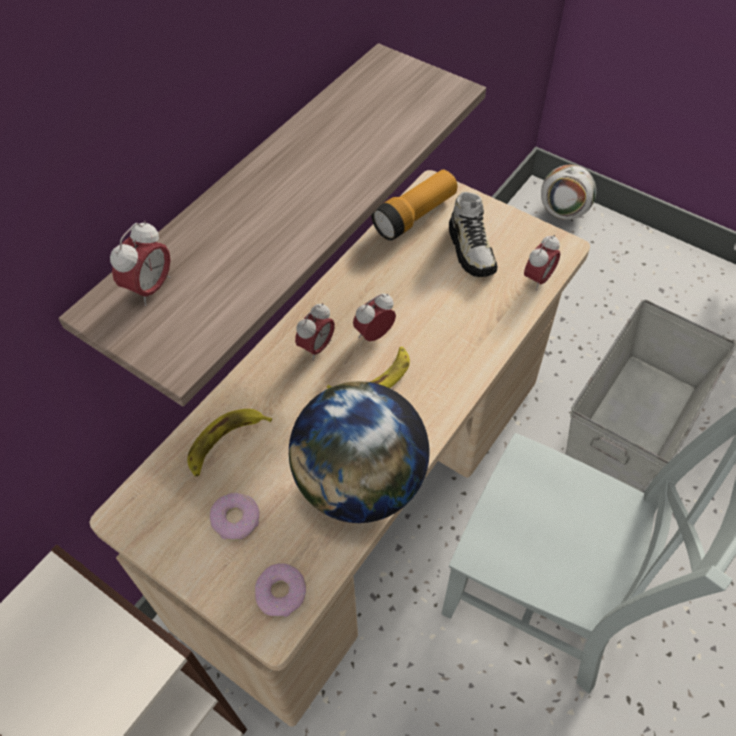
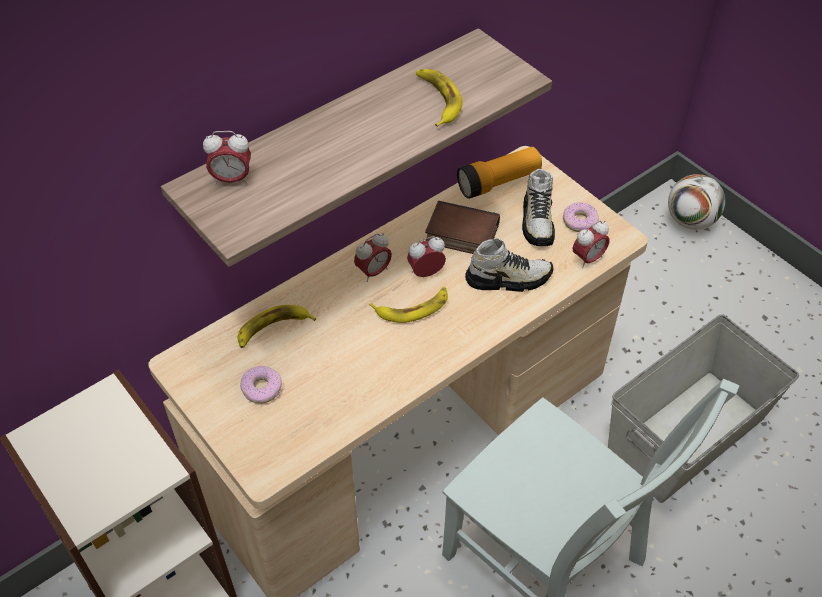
camera: 15 degrees right, 5 degrees down
(150, 288) = (232, 179): alarm clock -> alarm clock turned 45 degrees clockwise
(281, 593) = (279, 451): donut -> donut (580, 221)
(360, 483) = (371, 386): globe -> none
(366, 135) = (437, 100): none -> banana
(396, 283) = (460, 235): none -> book
(464, 320) = (508, 279): none -> shoe

